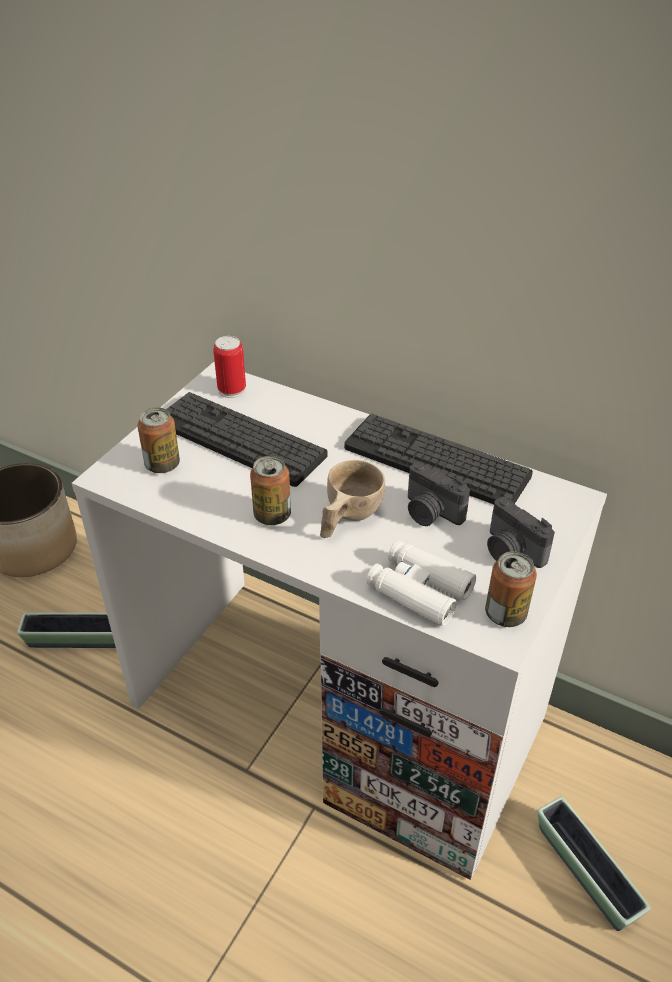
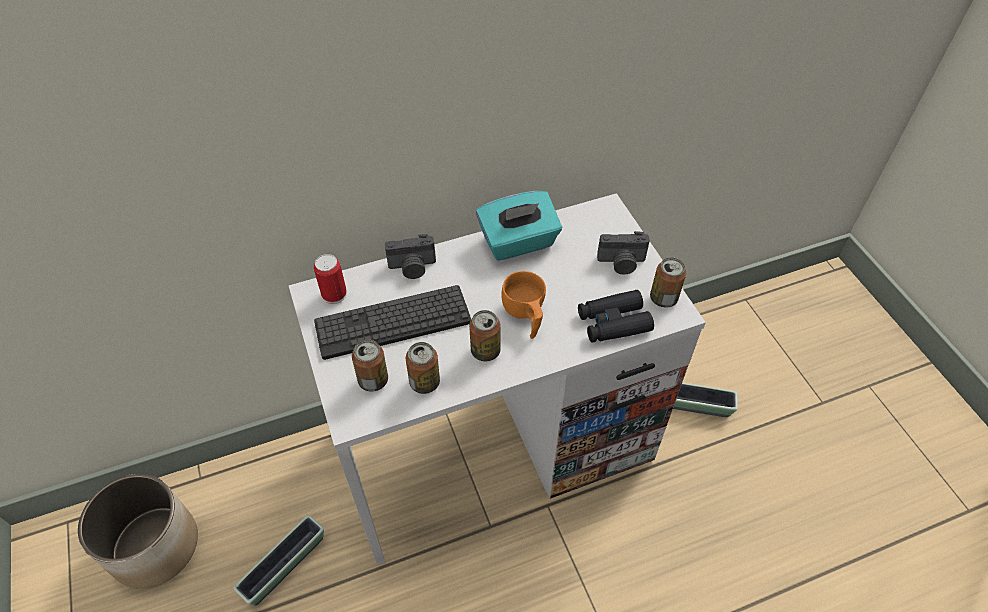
camera: 50 degrees left, 10 degrees up
(192, 497) = (424, 382): none -> can
(347, 518) = (524, 316): beige cup -> orange cup
(419, 589) = (613, 322): white binoculars -> black binoculars
(430, 513) = (558, 275): camera -> camera (412, 267)
(436, 461) = (518, 242): keyboard -> turquoise tissue box

